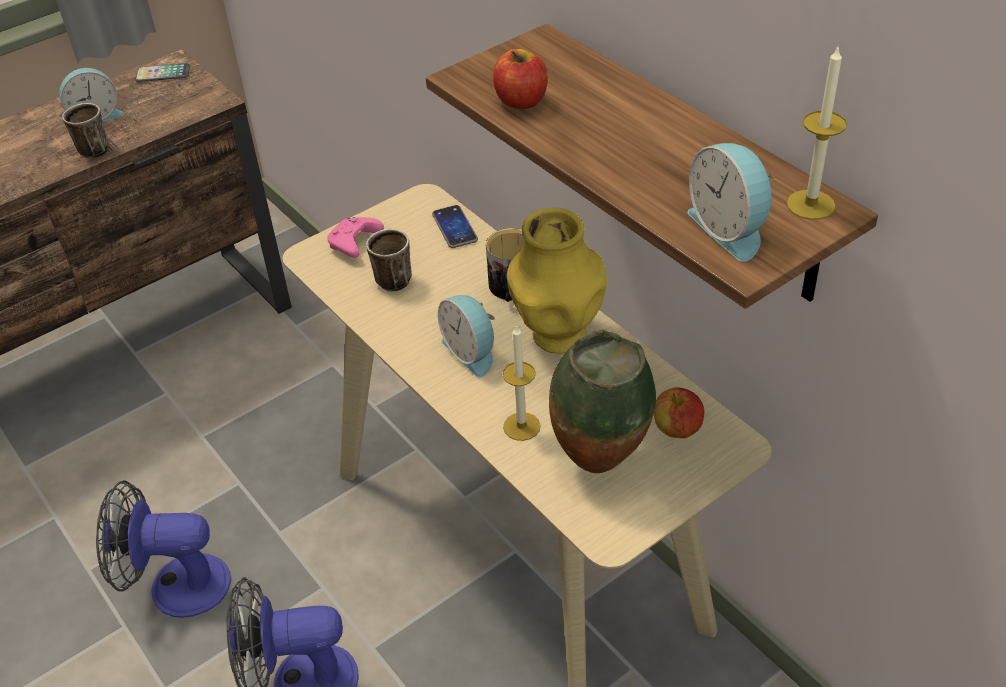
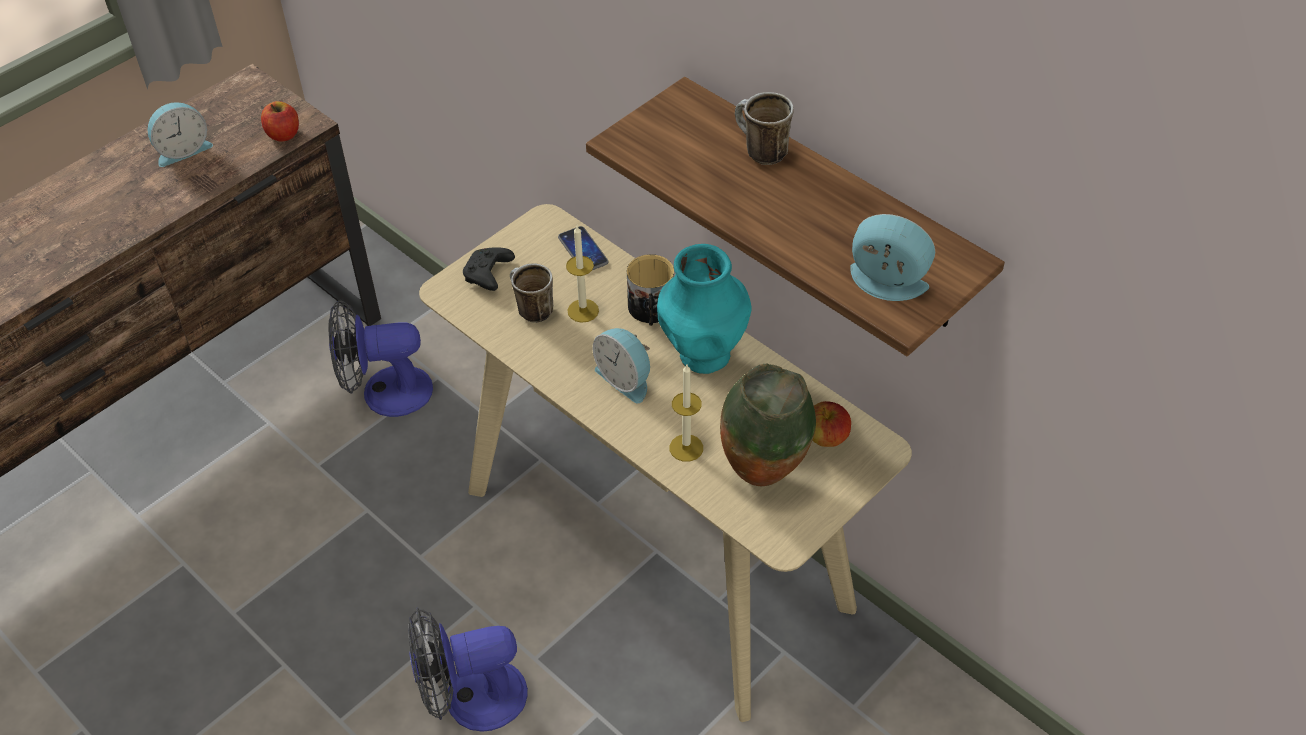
camera: 10 degrees left, 5 degrees up
(90, 149) = (189, 188): mug -> mug (759, 152)
(163, 74) = (241, 95): phone -> none
(175, 586) = (327, 620): fan -> fan (384, 393)
(354, 244) = (488, 275): pink game controller -> black game controller
(521, 101) = (680, 165): apple -> apple (283, 134)
(557, 336) = (703, 356): yellow vase -> turquoise vase
(730, 229) = (885, 284): alarm clock -> alarm clock turned 150 degrees clockwise
(810, 205) = (948, 256): candle -> candle (583, 310)

